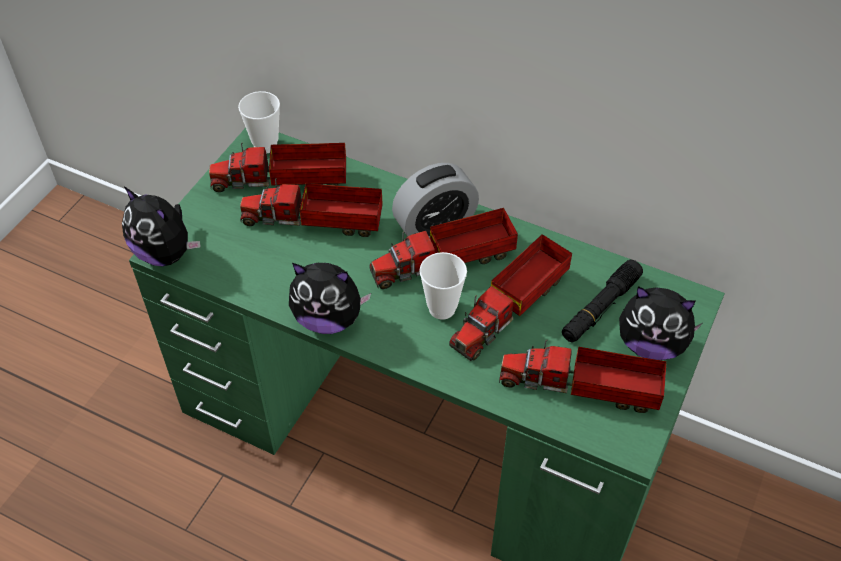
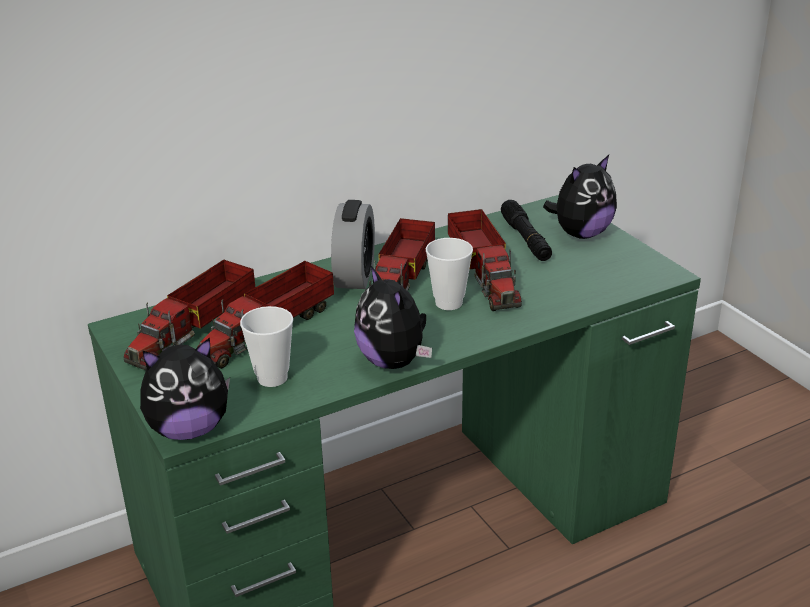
camera: 55 degrees left, 20 degrees down
(265, 145) = (133, 324): cup -> cup (272, 378)
(328, 319) = (394, 361): plush toy -> plush toy turned 105 degrees clockwise
(583, 388) = (594, 272): toy truck -> none

